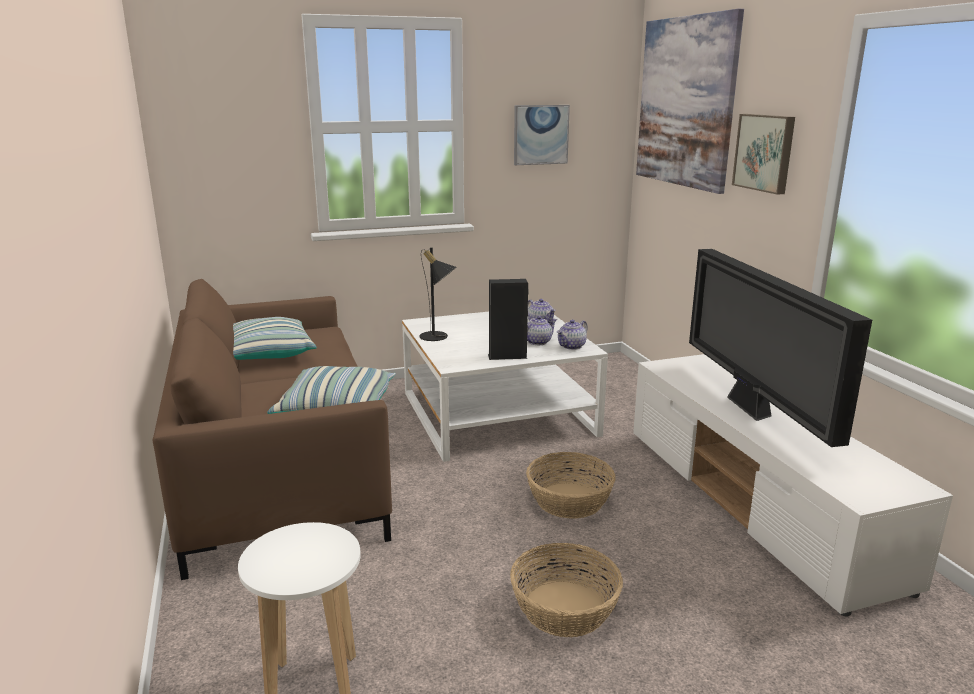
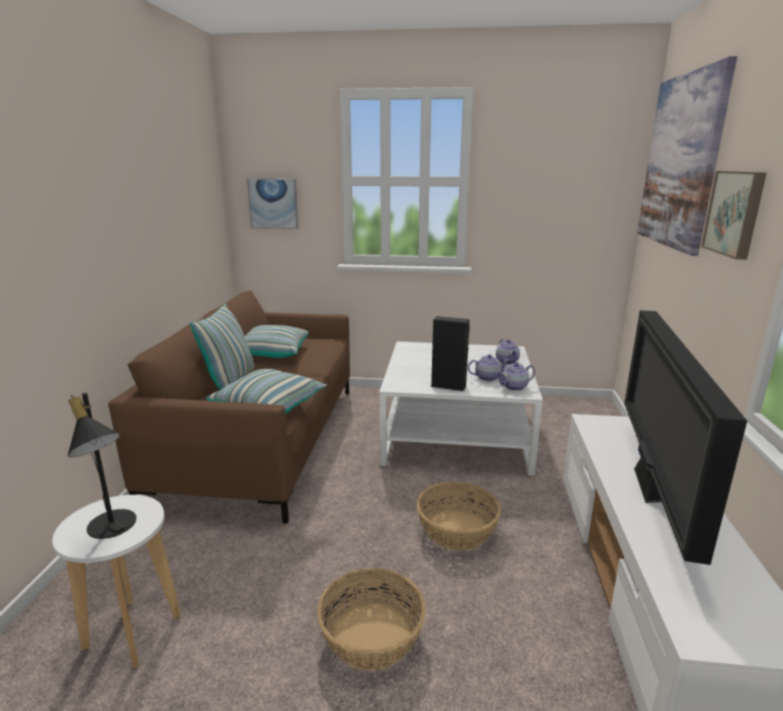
camera: 25 degrees right, 0 degrees up
(255, 394) = (230, 382): none -> pillow
(438, 337) = (408, 360): black table lamp -> black table lamp (112, 529)
(540, 134) = (543, 192): picture -> picture (273, 203)

